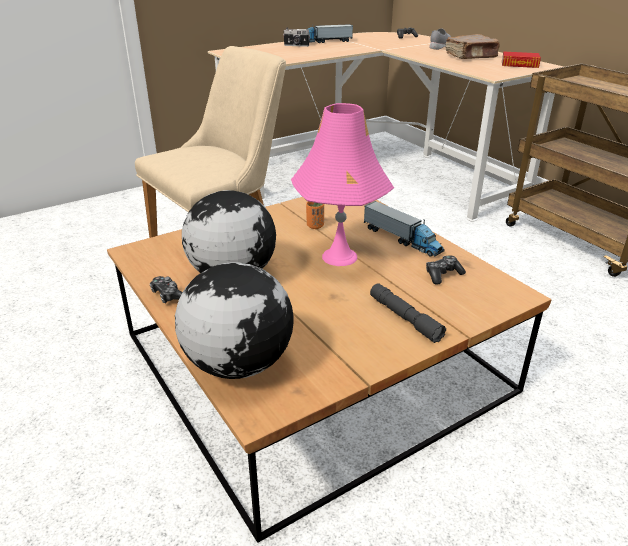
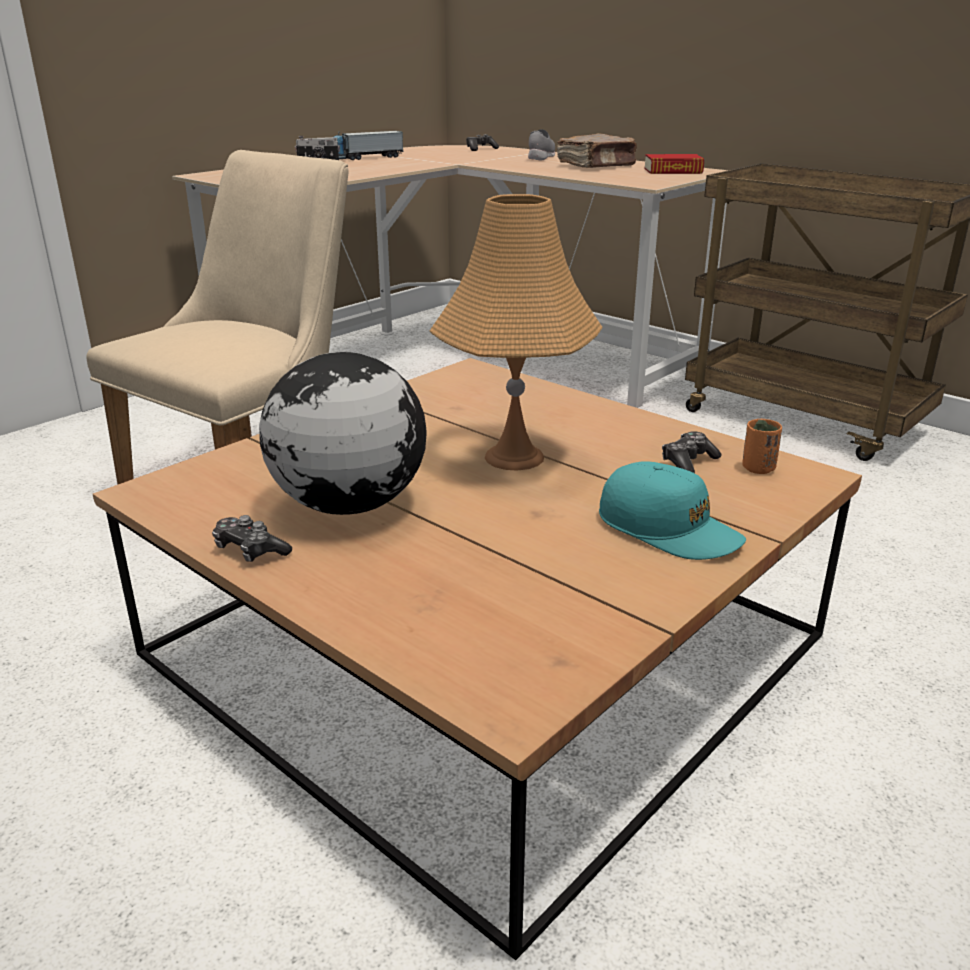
camera: 15 degrees left, 5 degrees down
(238, 363) = (433, 636): globe -> none
(315, 226) = (449, 419): orange cup -> orange cup (758, 468)
(339, 257) = (514, 457): pink table lamp -> orange table lamp
(402, 239) = (597, 422): toy truck -> none
(404, 318) = (668, 529): grey flashlight -> turquoise cap

